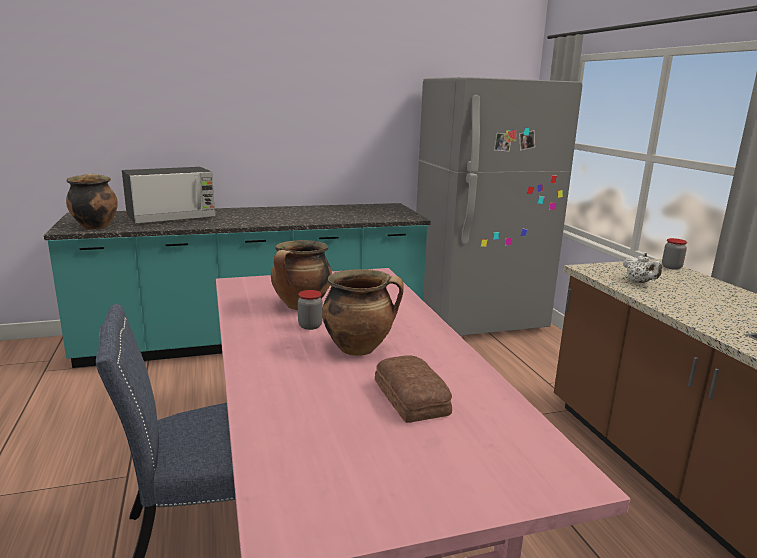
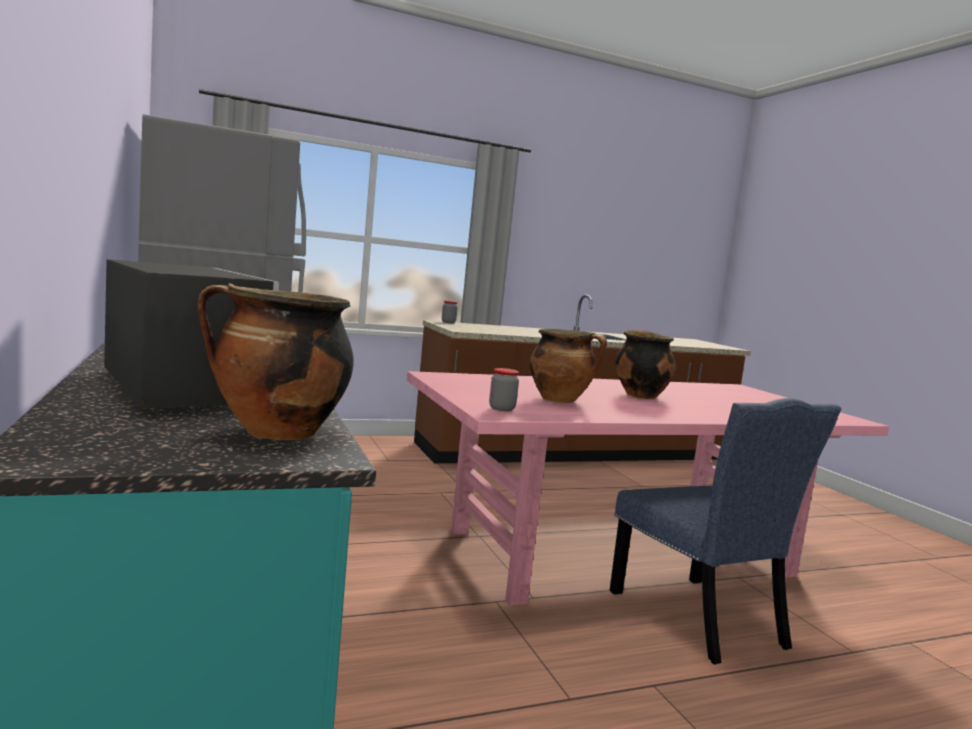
camera: 95 degrees left, 10 degrees down
(310, 326) = (608, 401): jar -> jar (502, 408)
(412, 397) = (698, 394): bread -> none
(639, 282) = (491, 330): white teapot -> none

